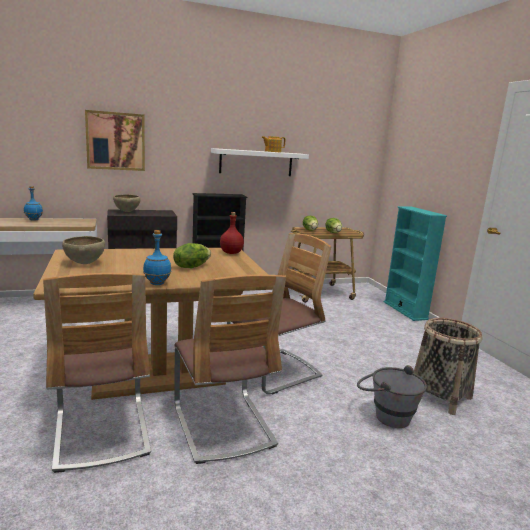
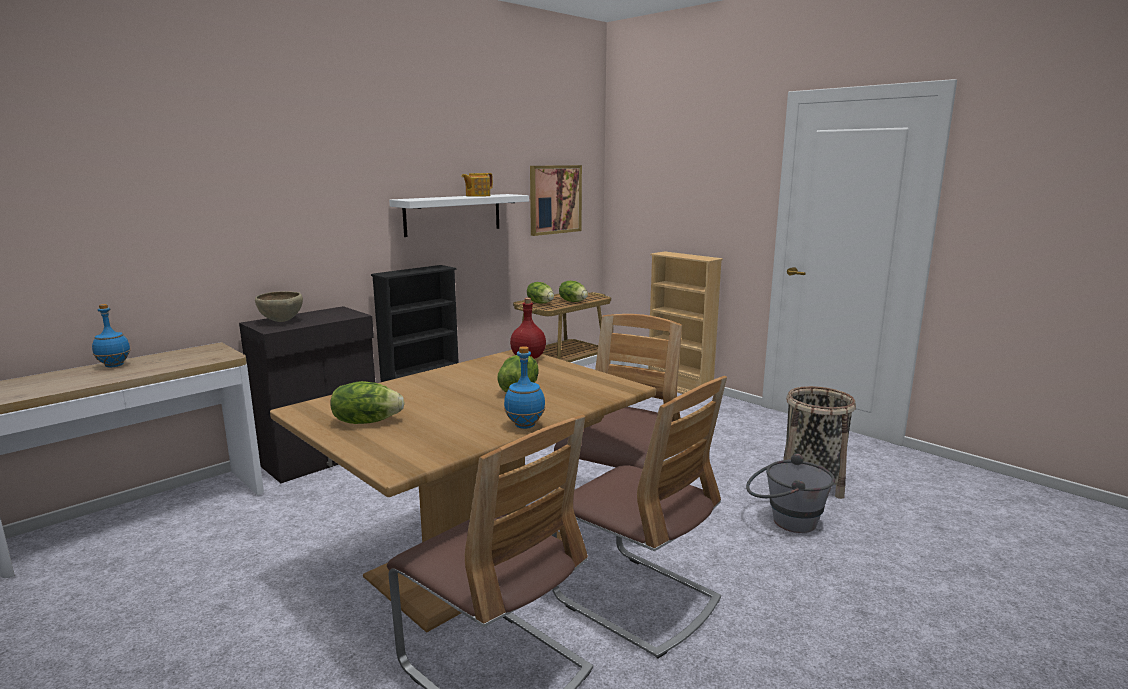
camera: 25 degrees left, 0 degrees up
(85, 263) = (366, 421): brown bowl -> lettuce
(115, 141) = (240, 204): picture -> picture (555, 199)
(405, 310) = (679, 388): turquoise bookcase -> beige bookcase

